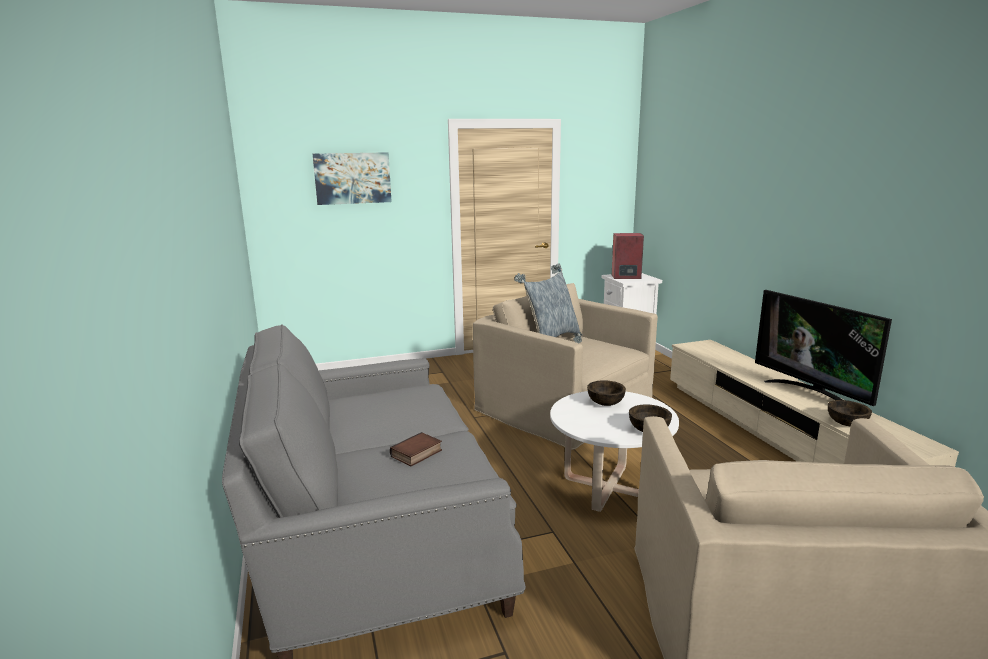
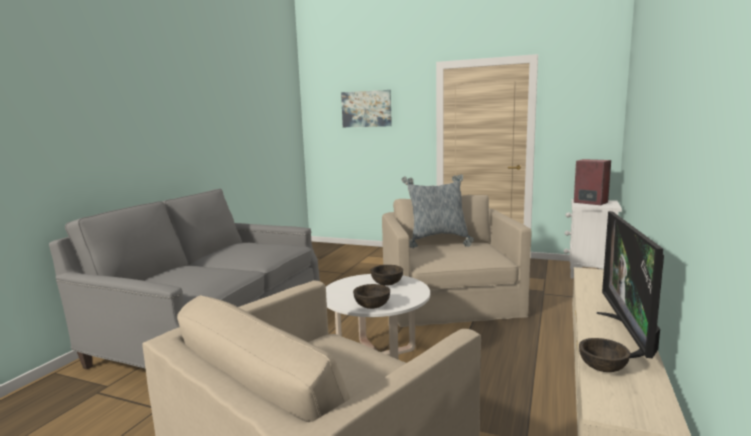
camera: 40 degrees right, 5 degrees down
(417, 454) = (201, 272): book -> none

